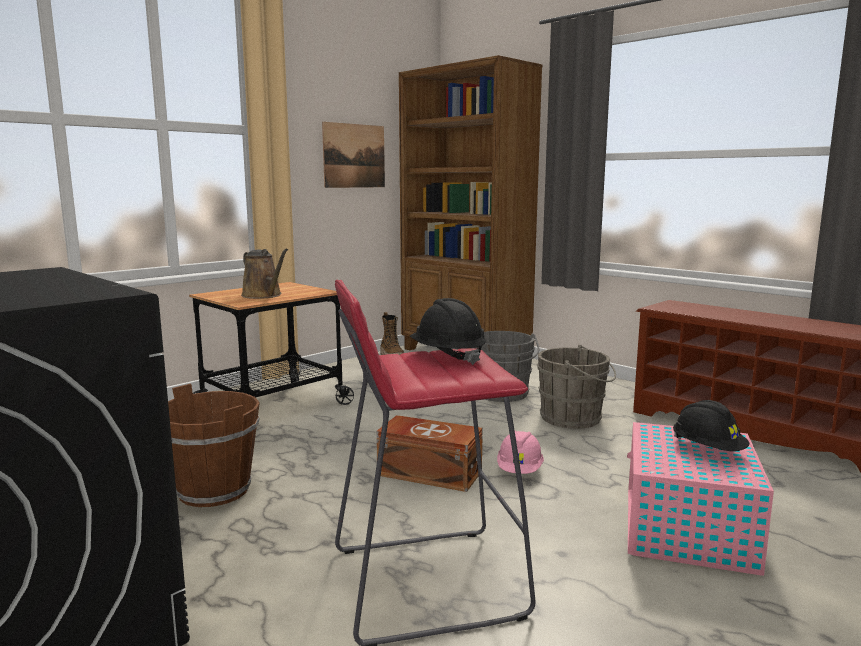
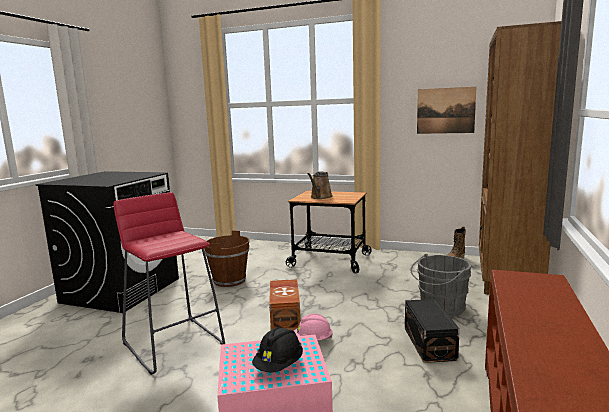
camera: 65 degrees right, 0 degrees up
(447, 356) = (181, 238): black hard hat -> none
(574, 418) = (430, 342): grey bucket -> black storage box

